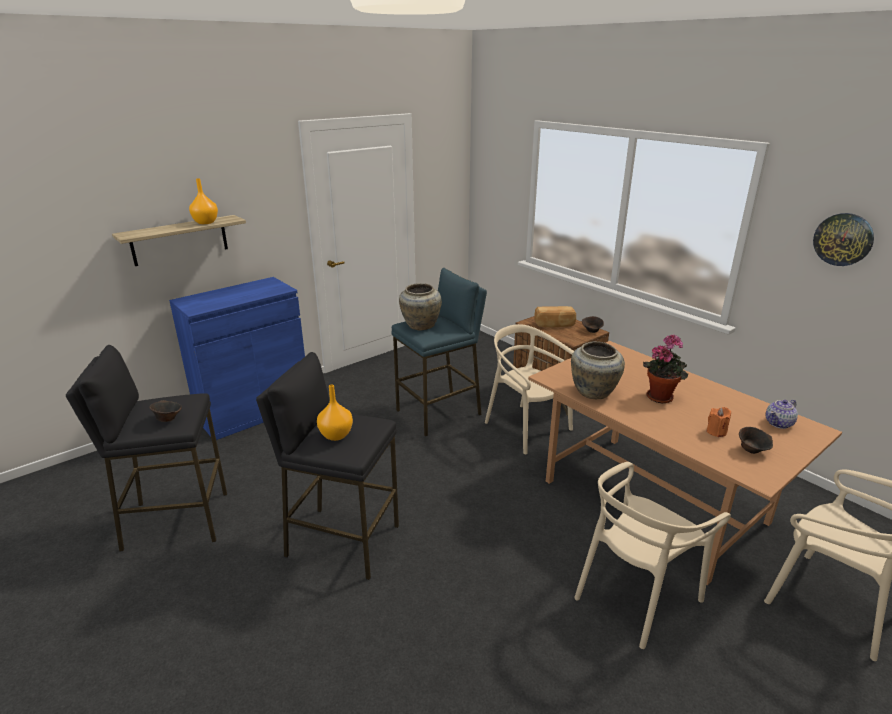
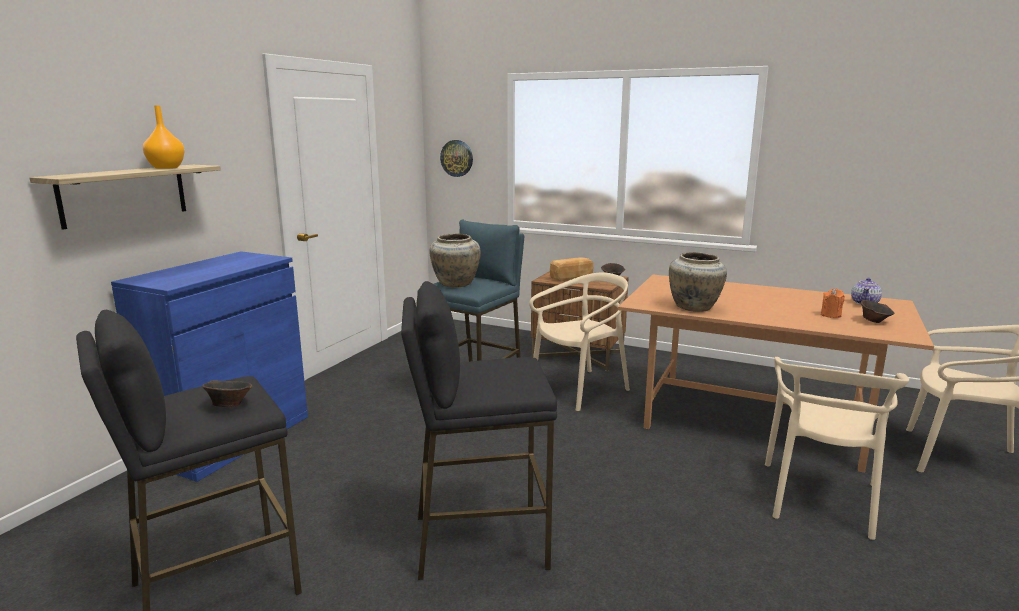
camera: 25 degrees left, 10 degrees down
(335, 435) = (489, 378): orange vase -> none
(527, 428) = (580, 389): beige chair -> beige chair turned 120 degrees clockwise
(661, 396) = (753, 301): potted plant -> none
(843, 239) = (849, 142): wall clock -> wall clock (457, 158)

